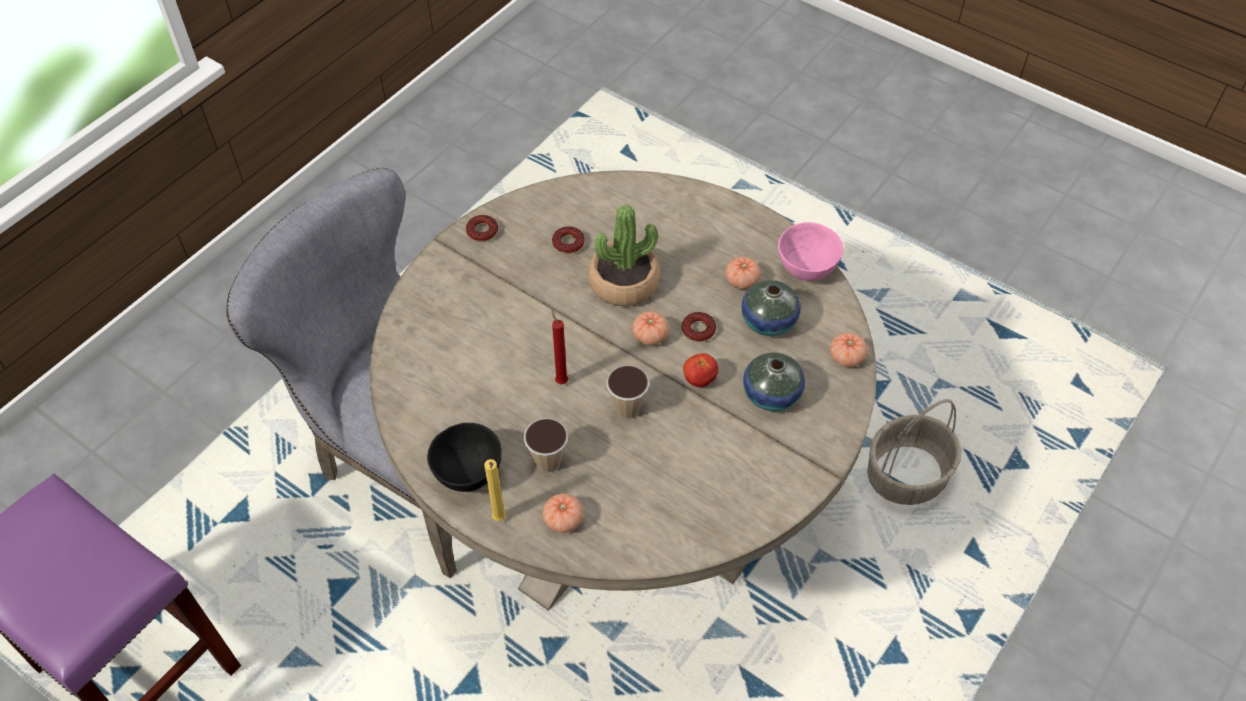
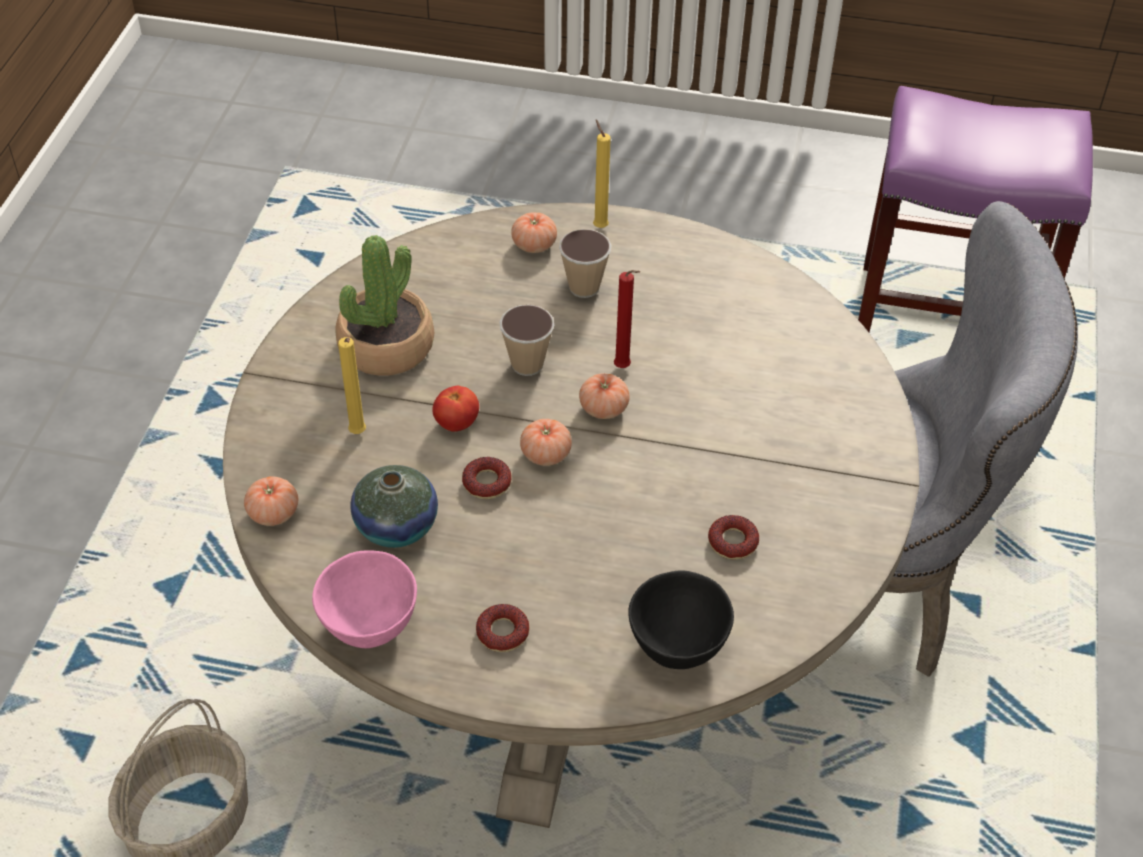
camera: 155 degrees right, 5 degrees down
(467, 474) = (660, 251): black bowl -> black bowl (678, 644)
(482, 231) = (862, 517): donut -> donut (502, 632)
(624, 283) = (620, 512): potted plant -> potted plant (386, 346)
(742, 281) = (457, 572): tomato -> tomato (603, 408)
(771, 395) = (358, 434): vase -> yellow candle

